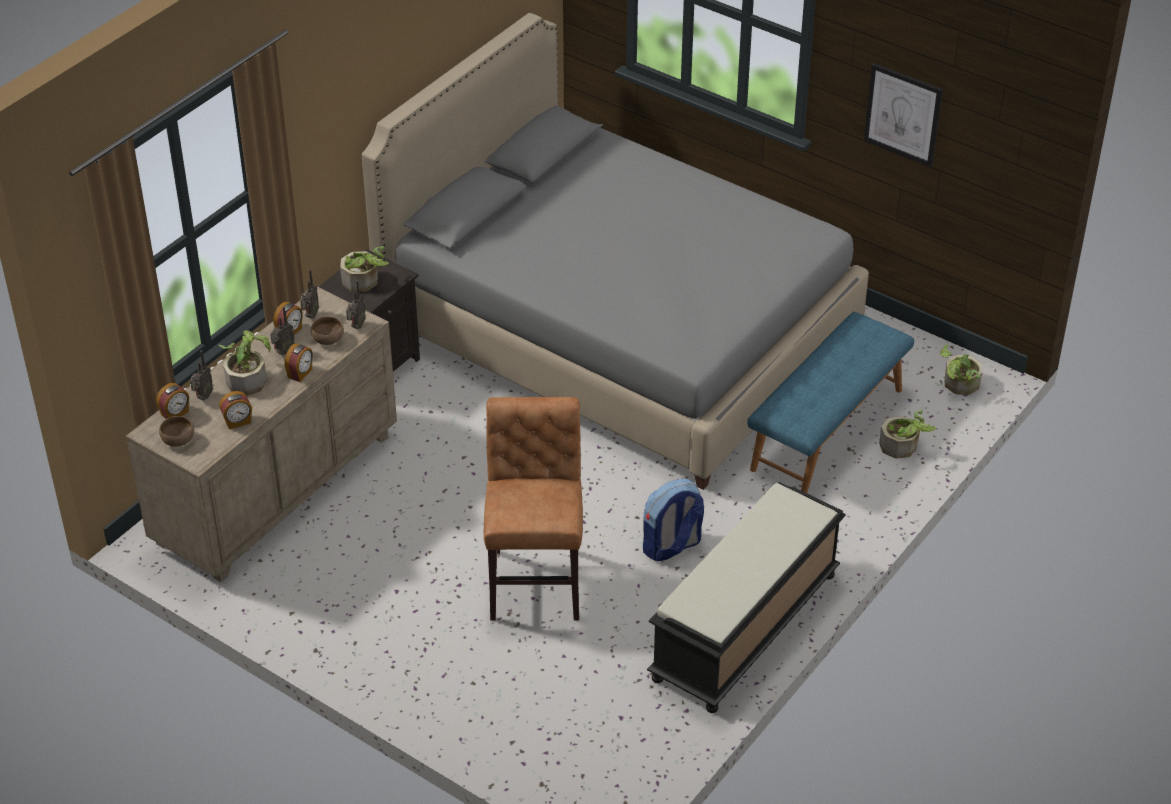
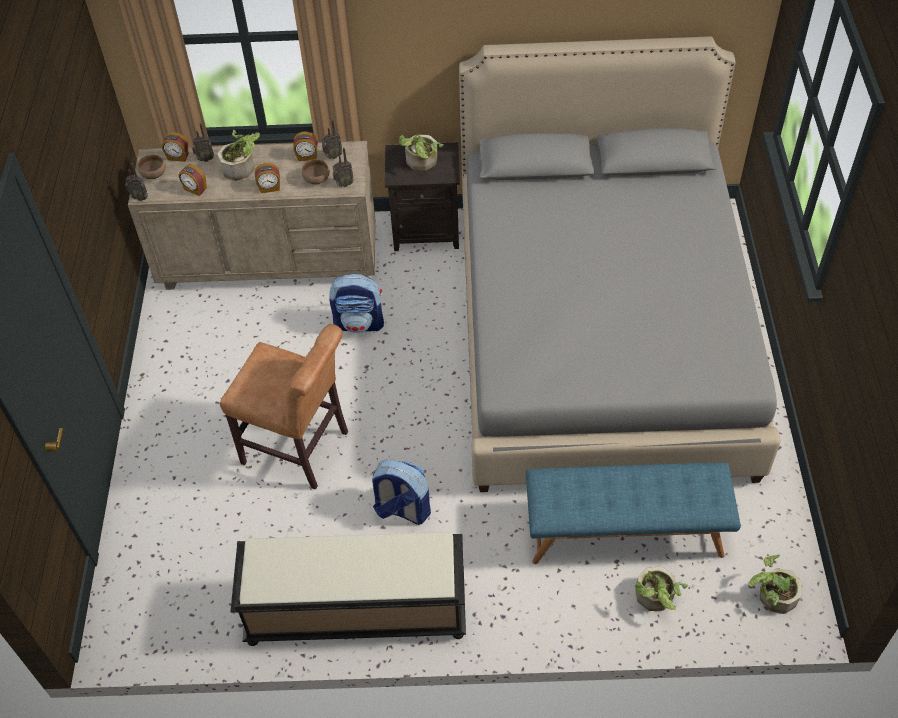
camera: 55 degrees right, 10 degrees up
(283, 352) = (283, 166): radio -> radio (140, 197)
(432, 467) = (360, 323): none -> backpack
(536, 579) = (300, 449): brown chair -> brown chair turned 60 degrees clockwise
(903, 114) = (864, 329): picture -> none

